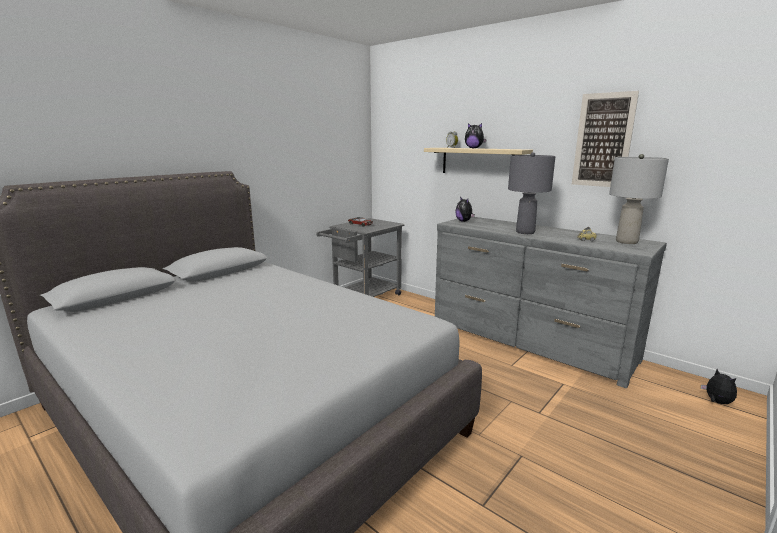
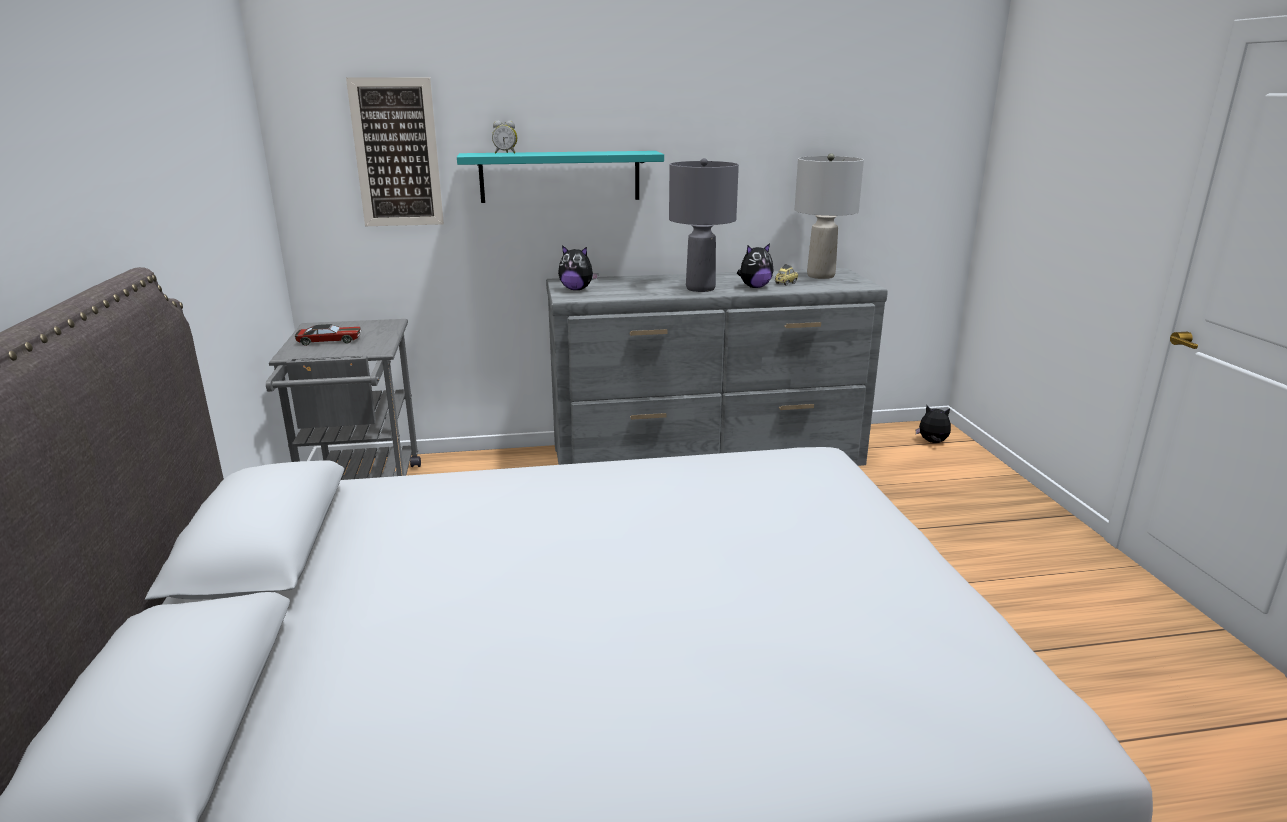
camera: 50 degrees left, 5 degrees up
(474, 148) = (559, 153): plush toy -> plush toy (754, 287)
(480, 161) = (560, 176): beige shelf -> turquoise shelf
(603, 140) = (760, 134): picture -> picture (397, 153)

